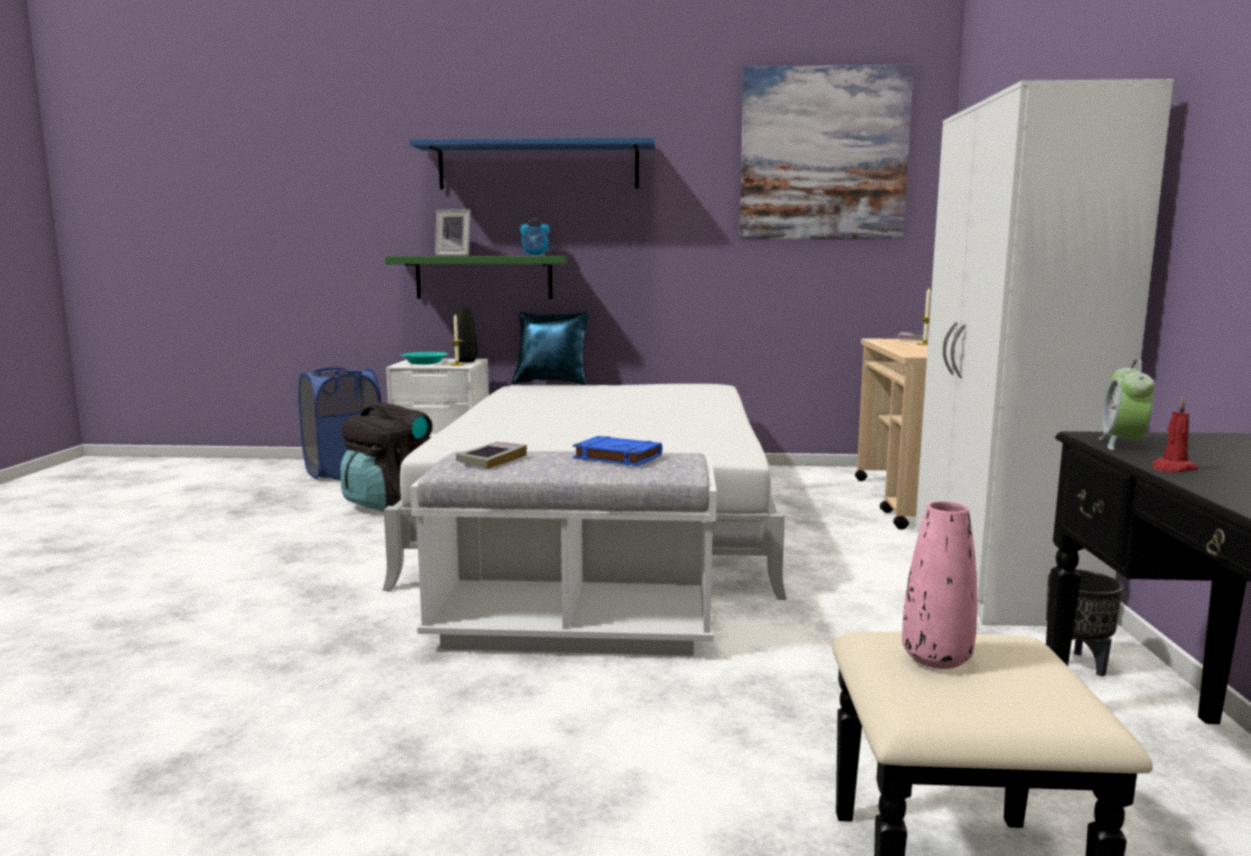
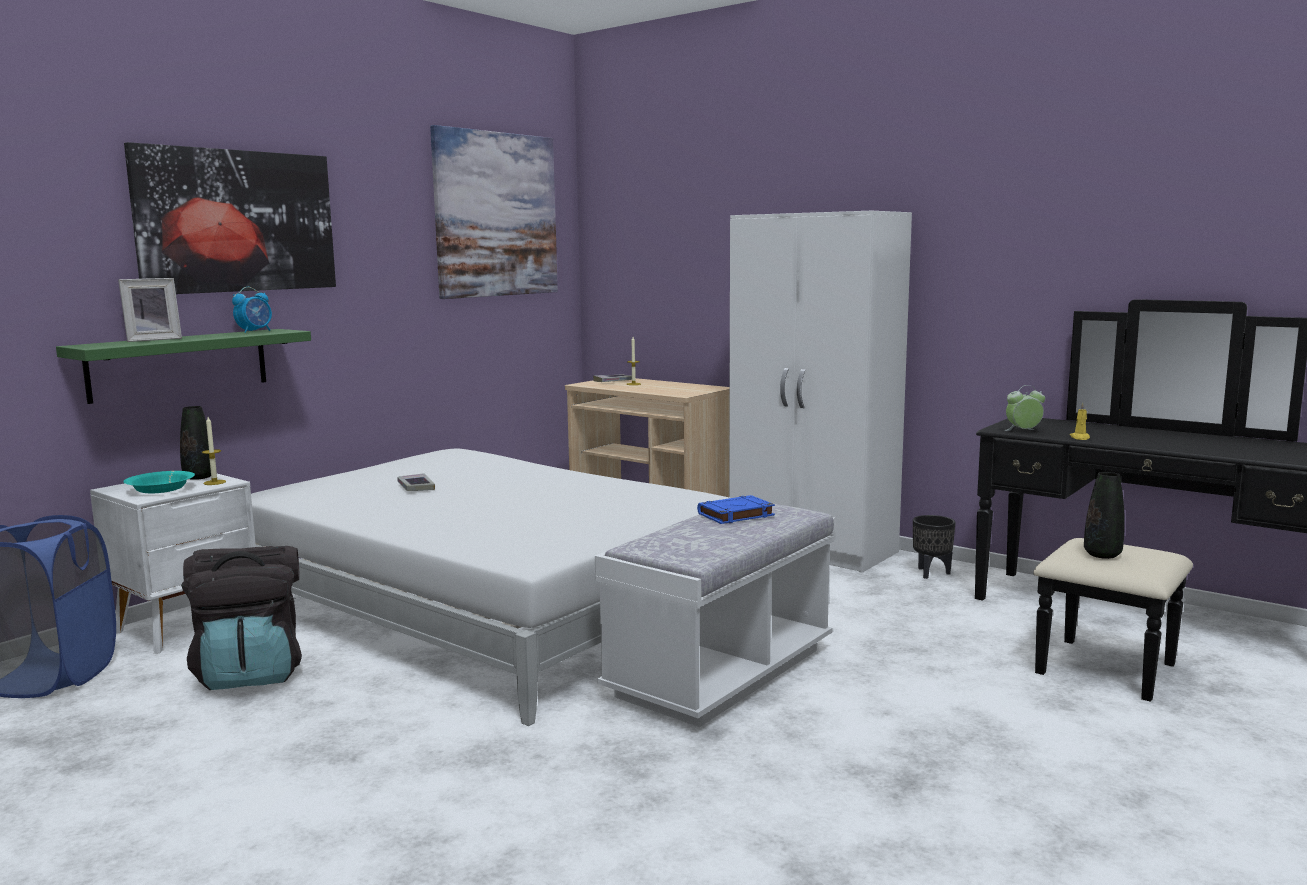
camera: 55 degrees left, 0 degrees up
(492, 460) = (688, 542): book -> book (416, 487)
(538, 166) = (237, 221): blue shelf -> picture
(552, 383) = (287, 483): blue pillow -> none
(936, 658) = (1102, 555): pink vase -> black vase
(1122, 444) = (1023, 431): alarm clock -> alarm clock turned 120 degrees clockwise
(1172, 469) = (1080, 438): red candle -> yellow candle

